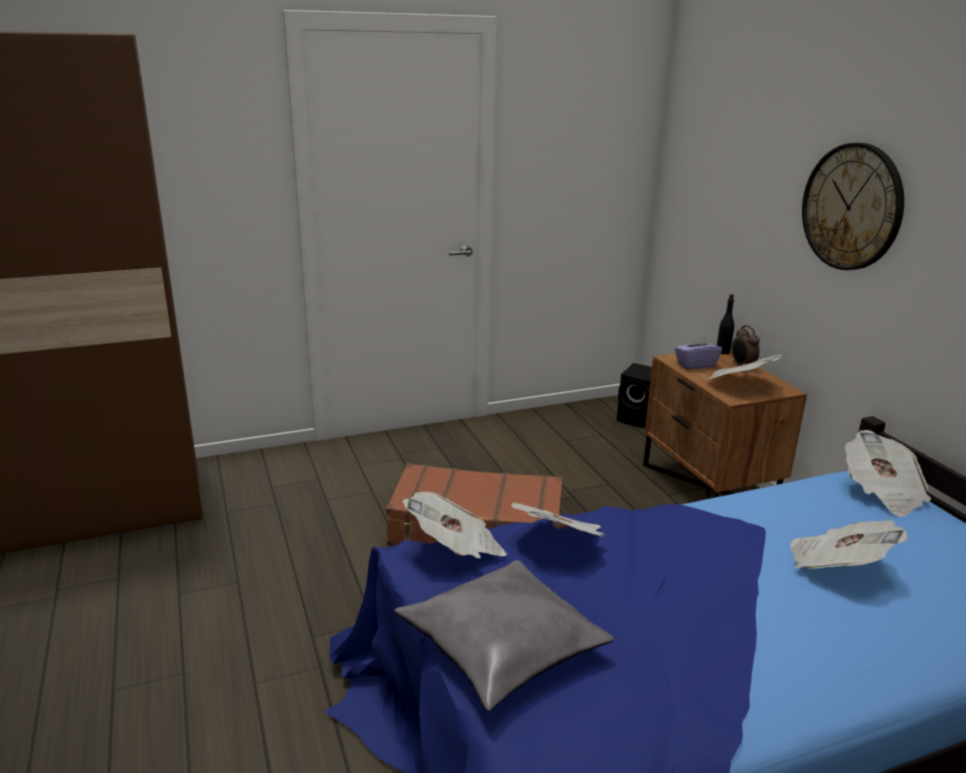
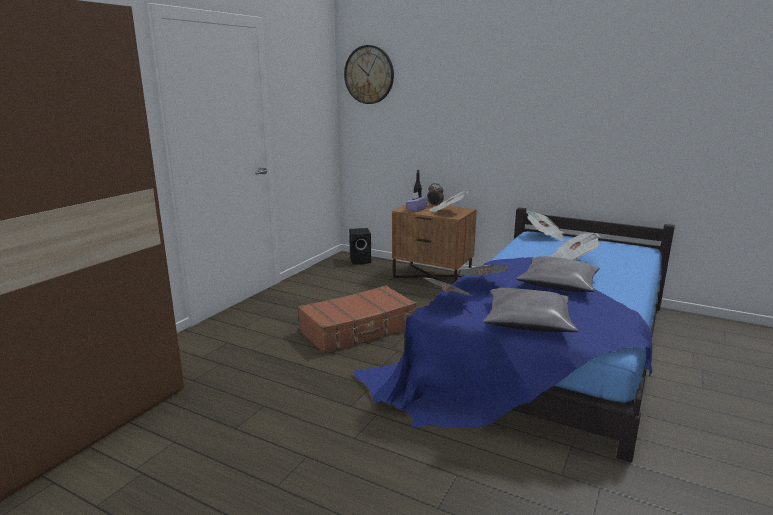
camera: 40 degrees left, 5 degrees down
(702, 603) = (559, 284): none -> grey pillow
(852, 207) = (483, 110): wall clock -> wall clock (369, 75)

